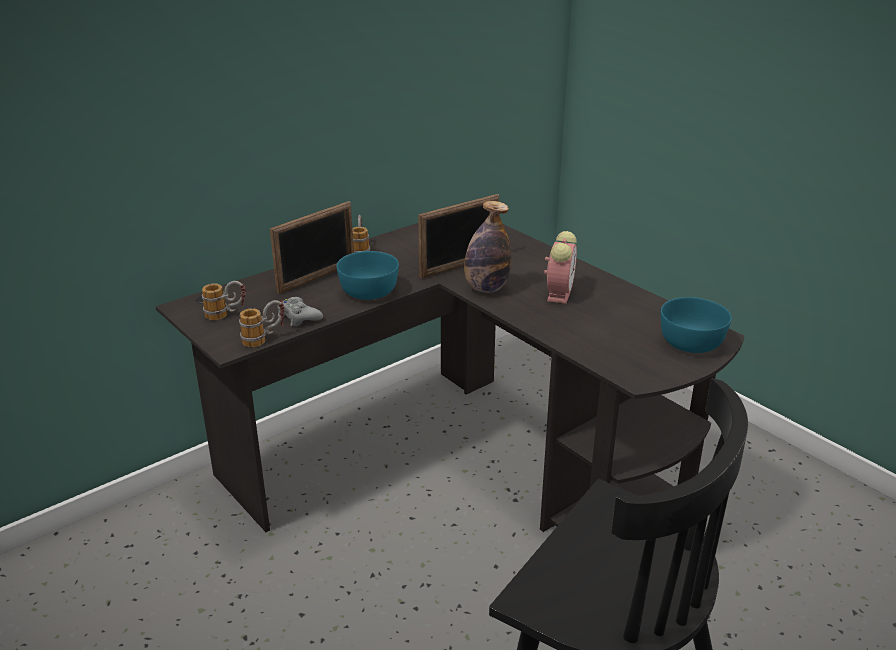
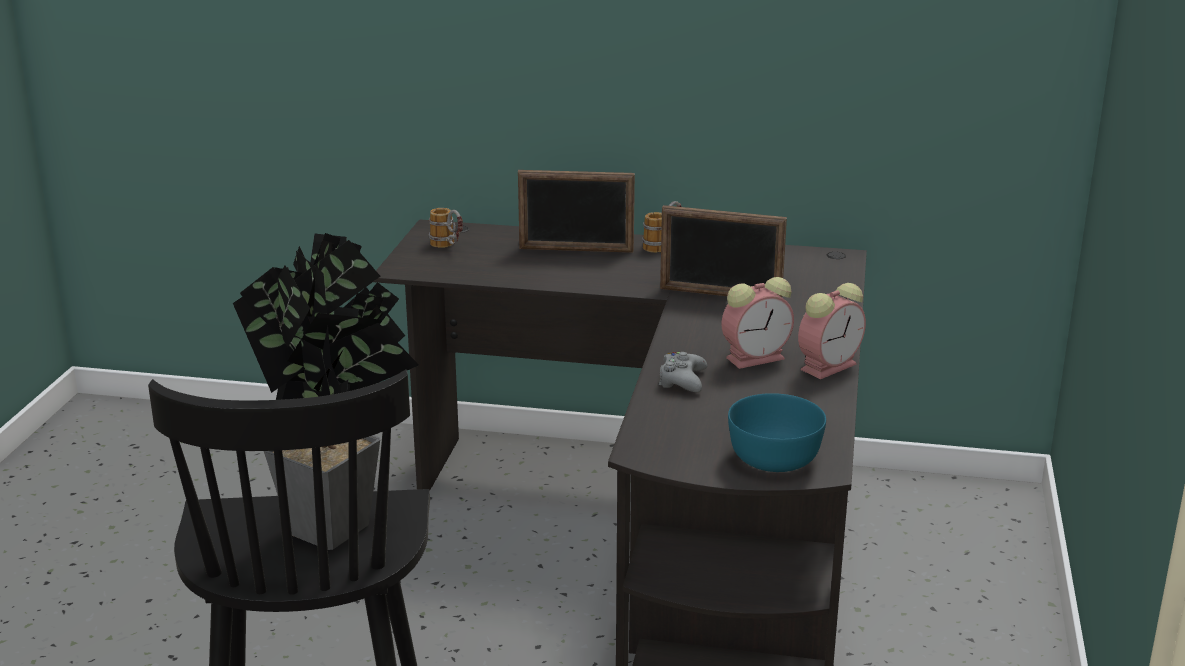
camera: 50 degrees right, 5 degrees down
(264, 339) = (435, 275): mug -> none
(298, 317) = (493, 271): grey game controller -> grey game controller (682, 380)
(370, 291) = (592, 278): turquoise bowl -> none
(486, 288) = (696, 322): bottle -> none
(598, 279) = (829, 366): none -> alarm clock
(615, 538) = (343, 525): none -> potted plant

